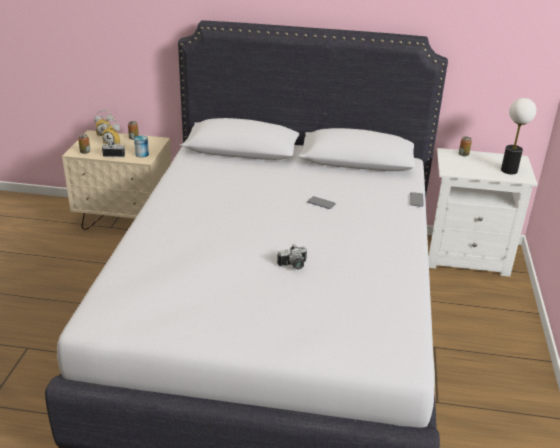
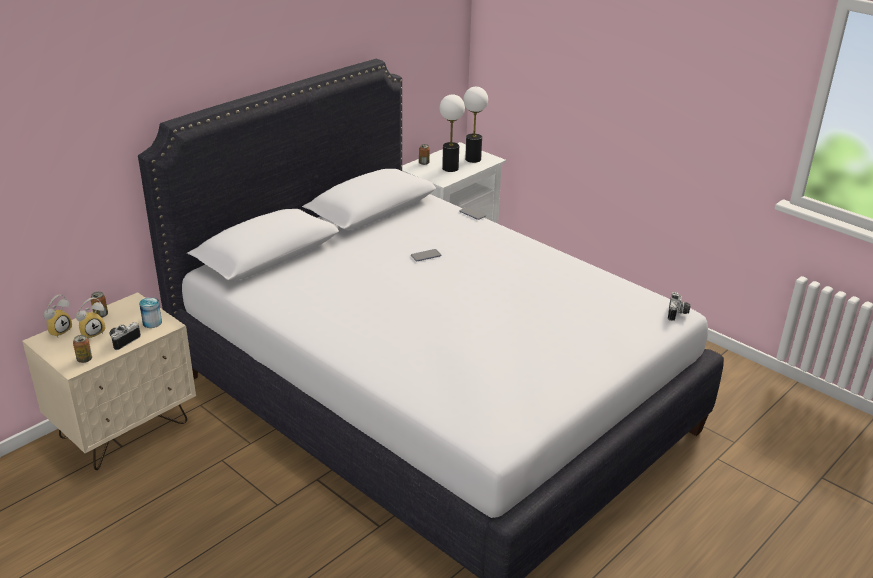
camera: 55 degrees left, 0 degrees up
(293, 266) = (511, 308): camera -> camera (678, 313)
(475, 167) = (450, 168): none -> table lamp

